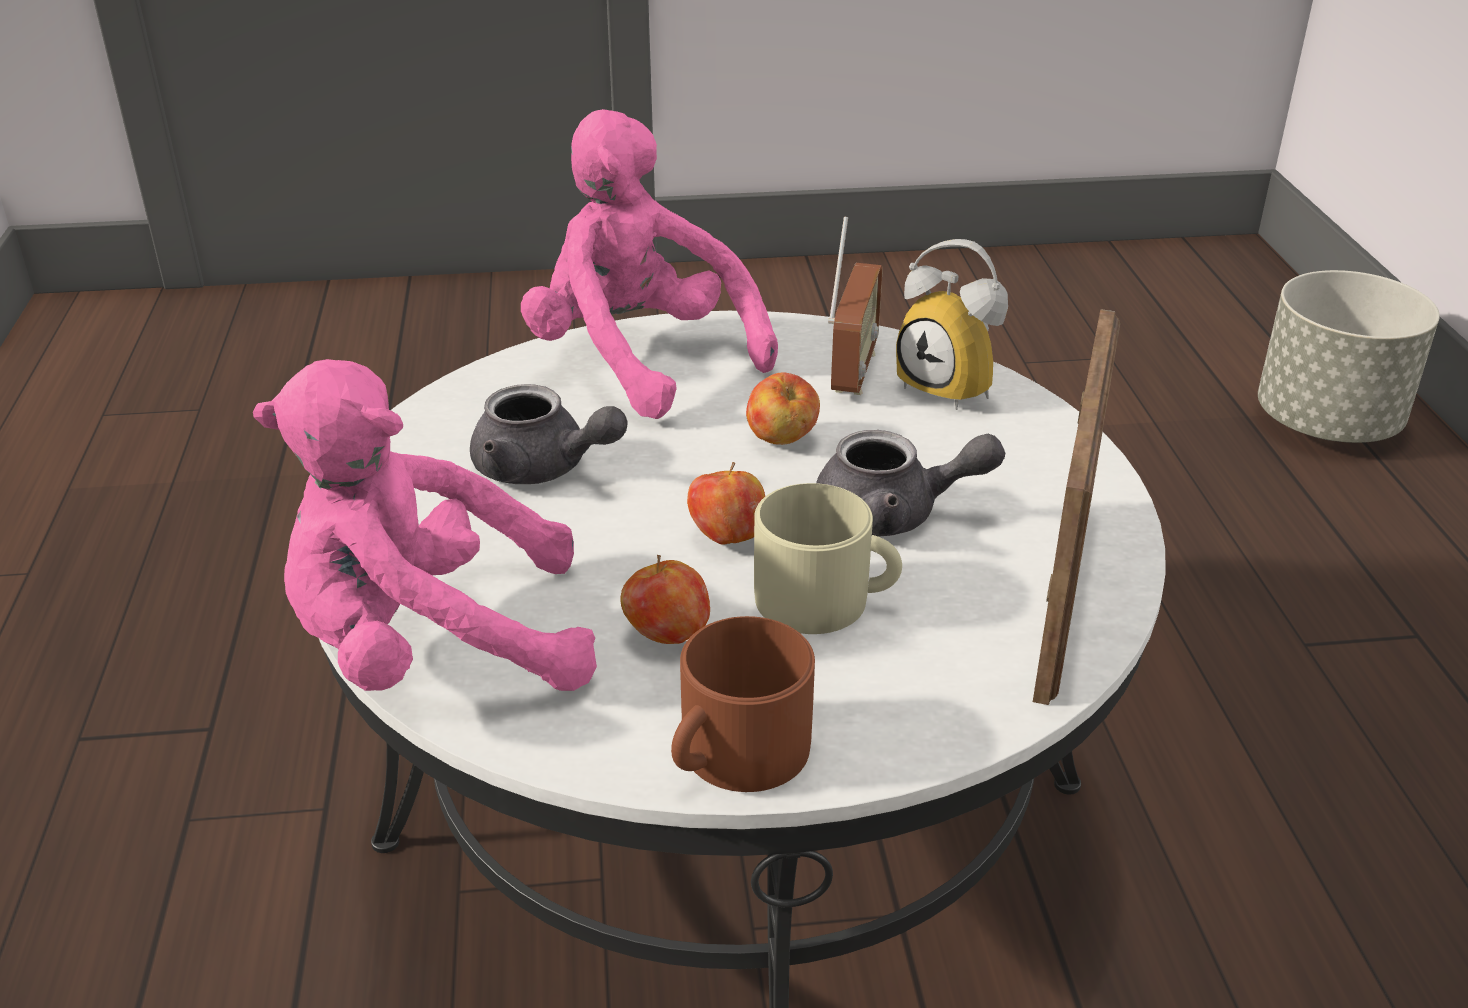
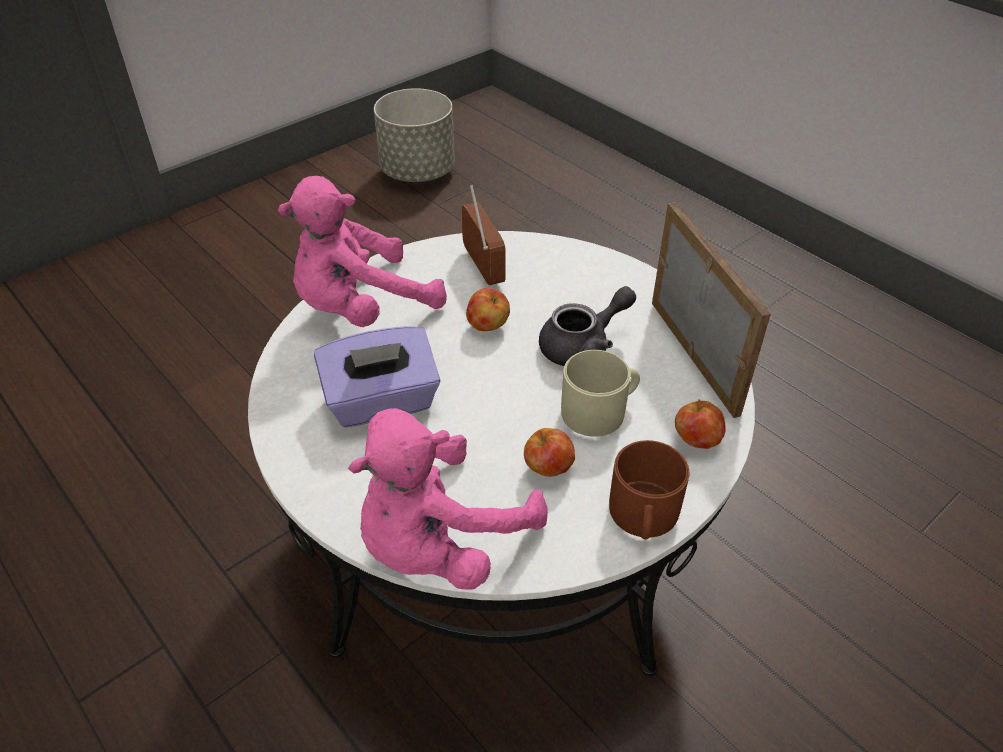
camera: 35 degrees left, 10 degrees up
(542, 469) = (382, 402): grey teapot -> purple tissue box
(639, 360) = (361, 308): pink plush toy -> pink plush toy turned 45 degrees counterclockwise
(727, 537) = (519, 397): apple -> apple (696, 440)
(954, 387) = (539, 257): alarm clock -> none
(1325, 423) = (600, 187): grey planter -> grey planter (417, 172)

